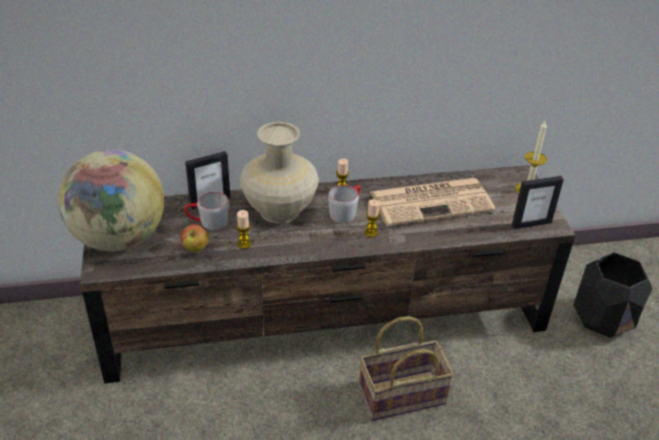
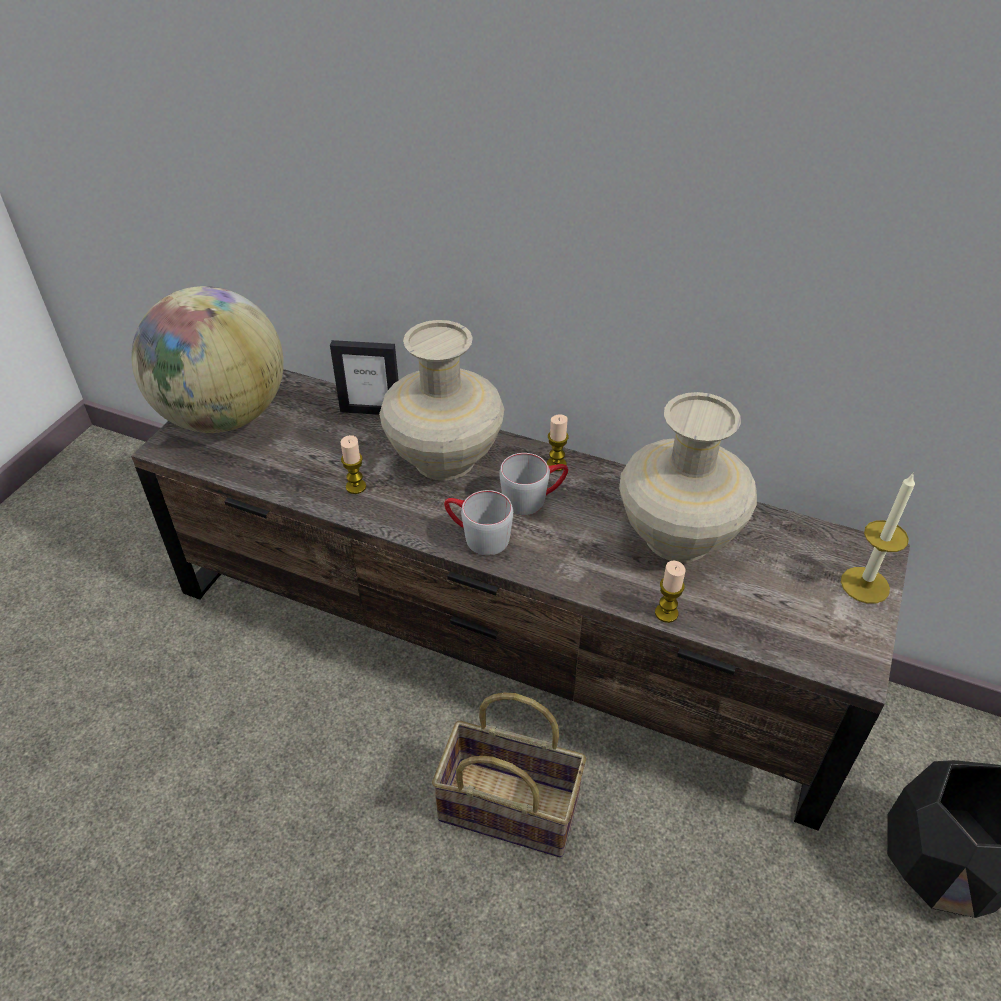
camera: 35 degrees right, 5 degrees up
(195, 248) = (294, 466): apple -> none
(207, 222) = (341, 438): grey mug -> grey mug (477, 536)
(371, 232) = (539, 545): candle -> candle (666, 613)
(432, 201) = (679, 537): newspaper -> beige vase
(531, 224) = (816, 647): picture frame -> none

